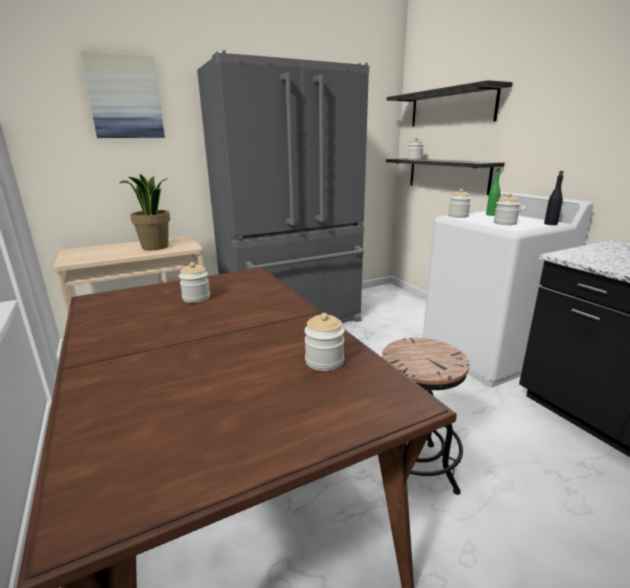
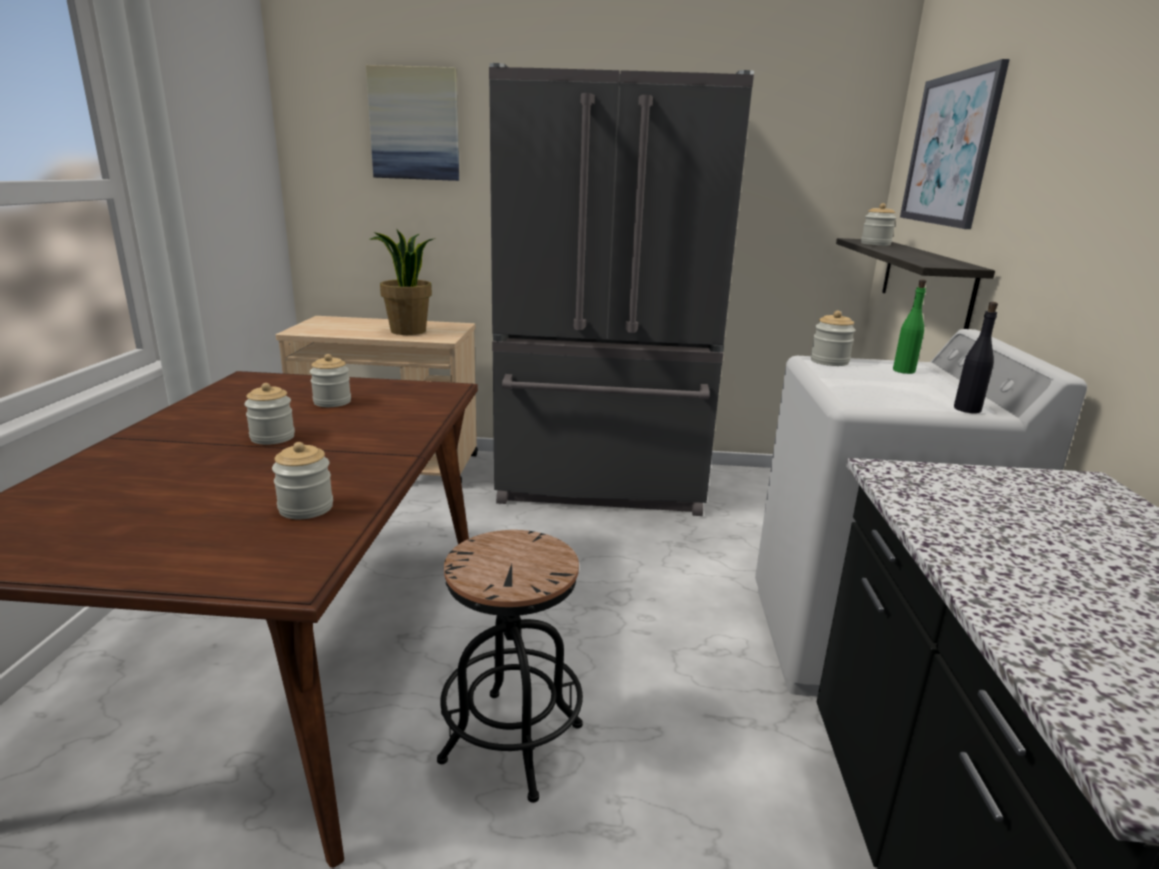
camera: 30 degrees right, 0 degrees up
(451, 107) = (949, 150): shelf -> picture
(505, 223) = (875, 389): jar -> jar (272, 437)

